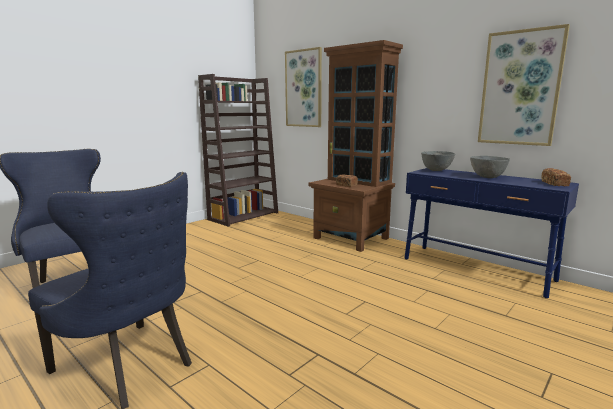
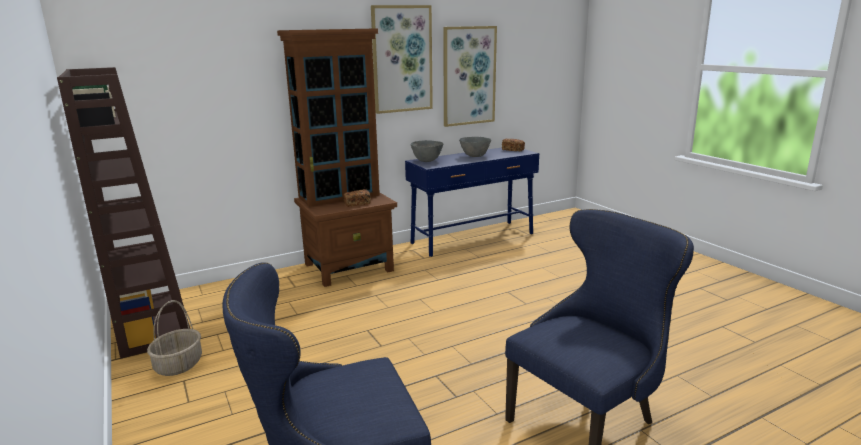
camera: 70 degrees left, 5 degrees up
(203, 229) = (178, 365): none -> basket
(304, 88) = (200, 83): picture -> picture (402, 59)

